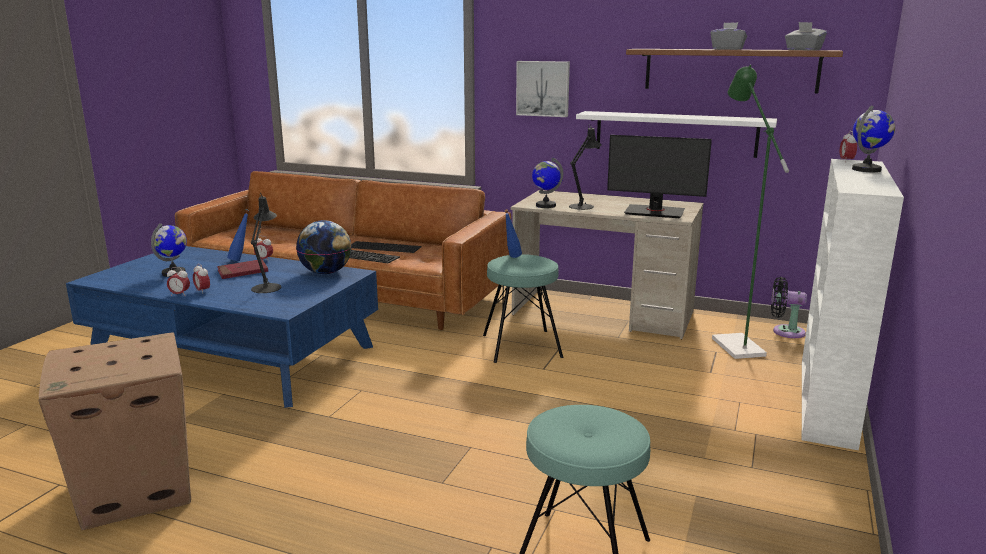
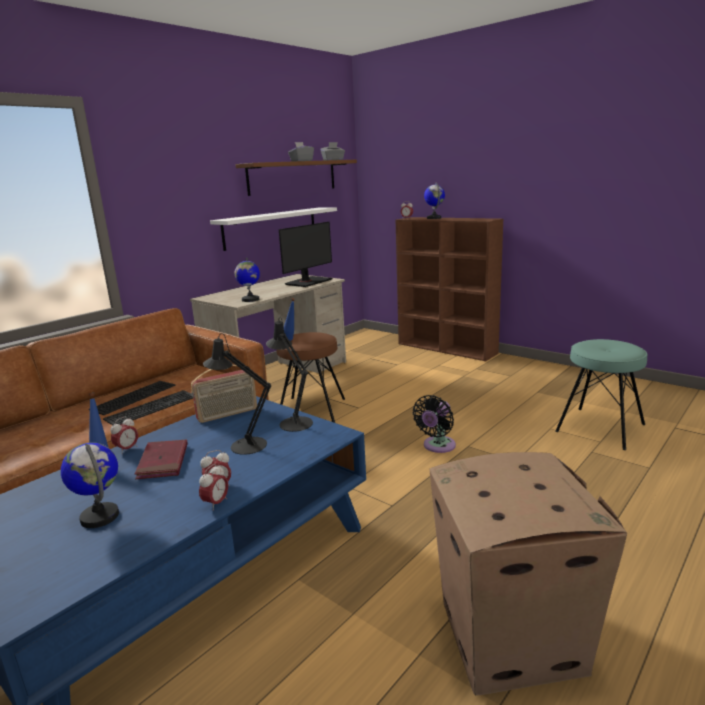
camera: 70 degrees left, 0 degrees up
(326, 273) = (227, 414): globe -> radio
(521, 346) = (311, 410): turquoise stool -> brown stool
(543, 88) = (173, 205): picture -> none
(583, 206) = (266, 292): black table lamp -> black table lamp (293, 422)
(733, 343) = (361, 352): green floor lamp -> none
(785, 331) = (356, 339): black fan -> black fan (437, 446)
(827, 402) = (447, 348): white bookcase -> brown bookcase

